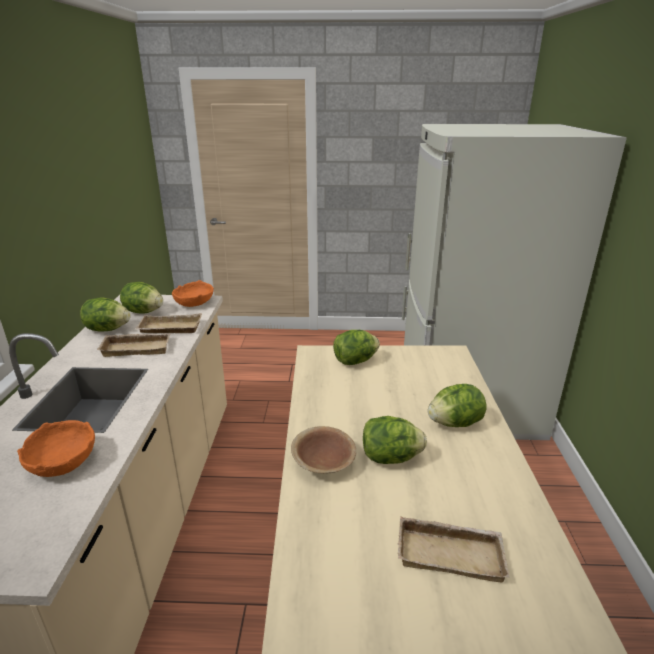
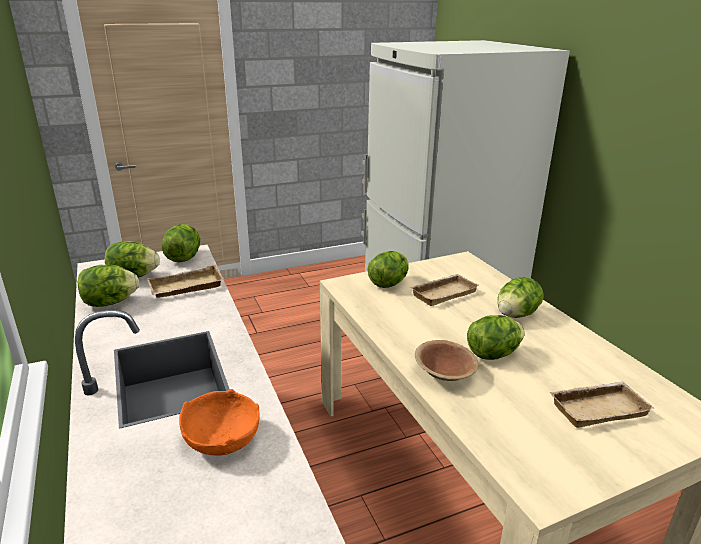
camera: 25 degrees left, 0 degrees up
(138, 348) = (171, 313): beige tray -> beige tray (443, 292)
(193, 303) = (184, 257): orange bowl -> lettuce

